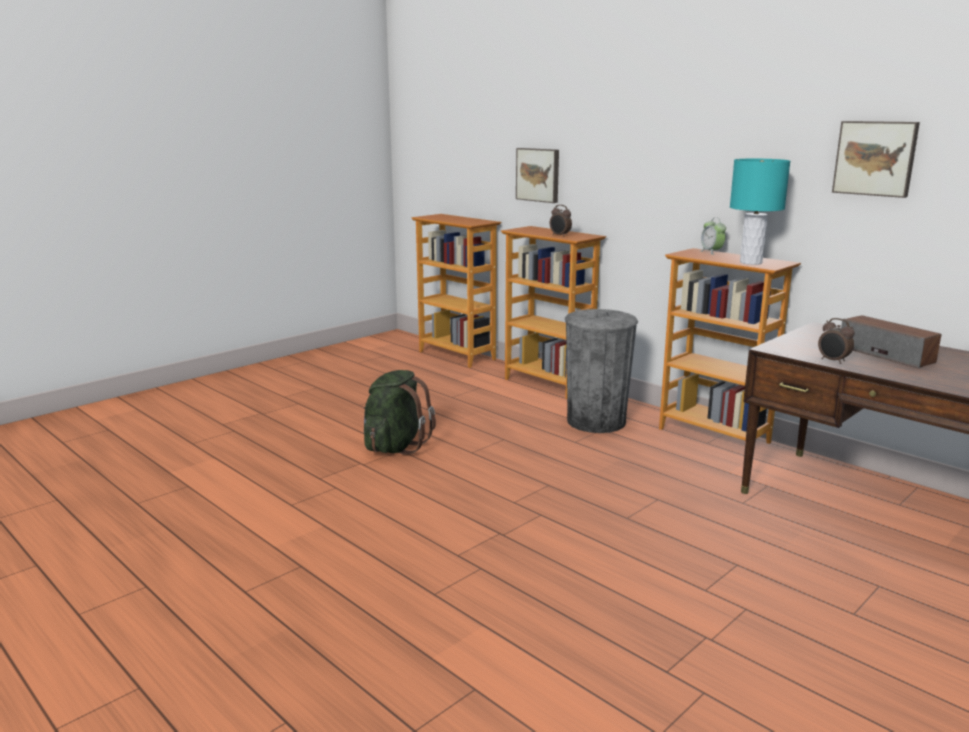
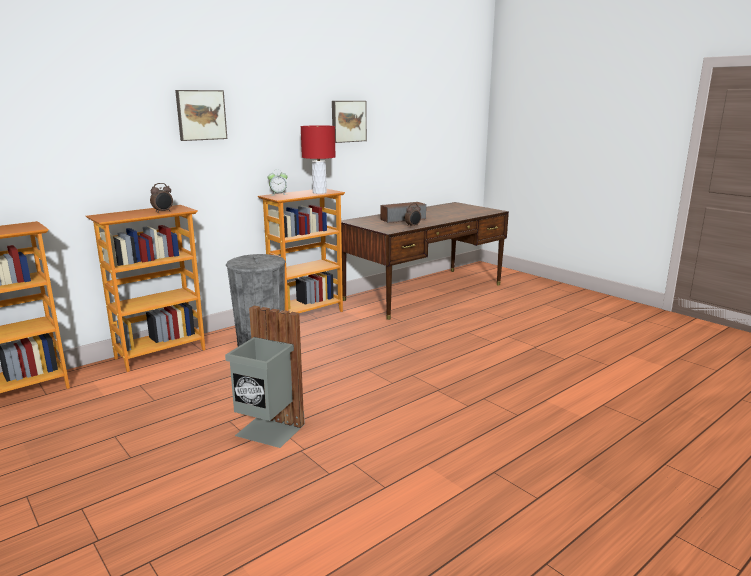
camera: 85 degrees left, 0 degrees up
(395, 446) = (268, 431): green backpack -> grey trash can
(538, 175) = (84, 161): picture -> picture (201, 115)
(750, 262) = (319, 192): turquoise table lamp -> red table lamp

